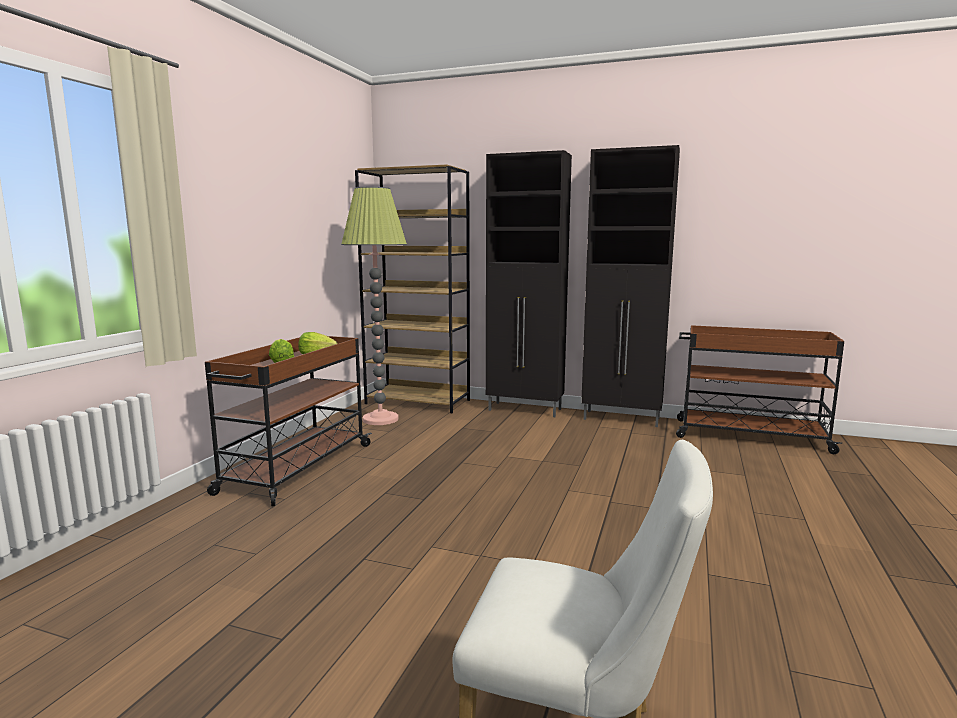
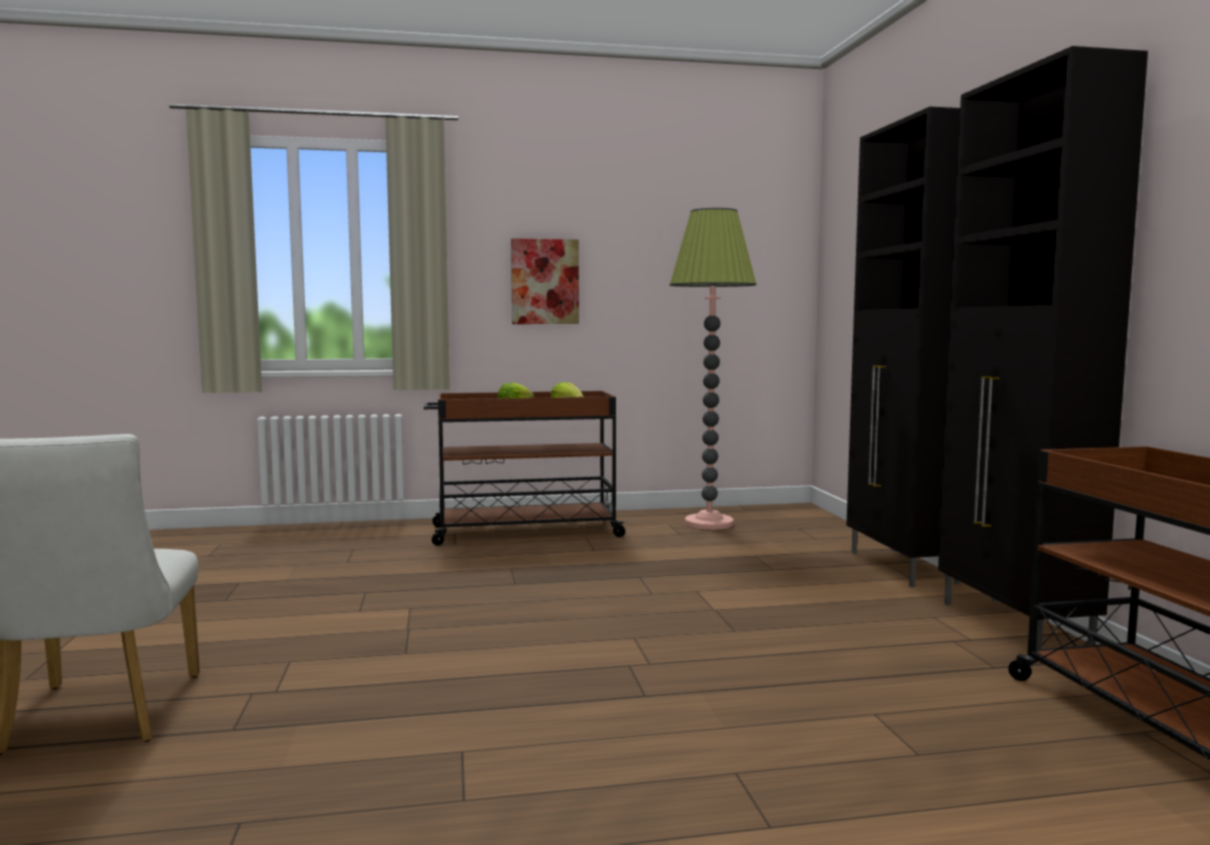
camera: 60 degrees right, 5 degrees down
(242, 241) = (545, 282): none -> picture
(418, 402) = (804, 522): brown bookcase -> none

